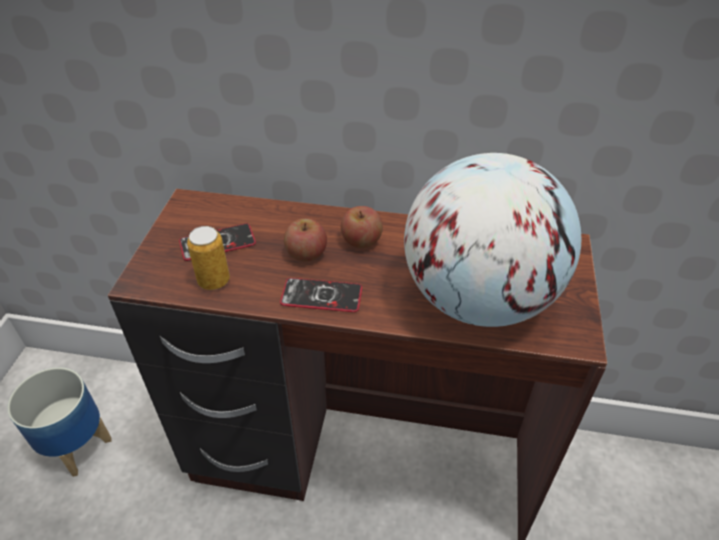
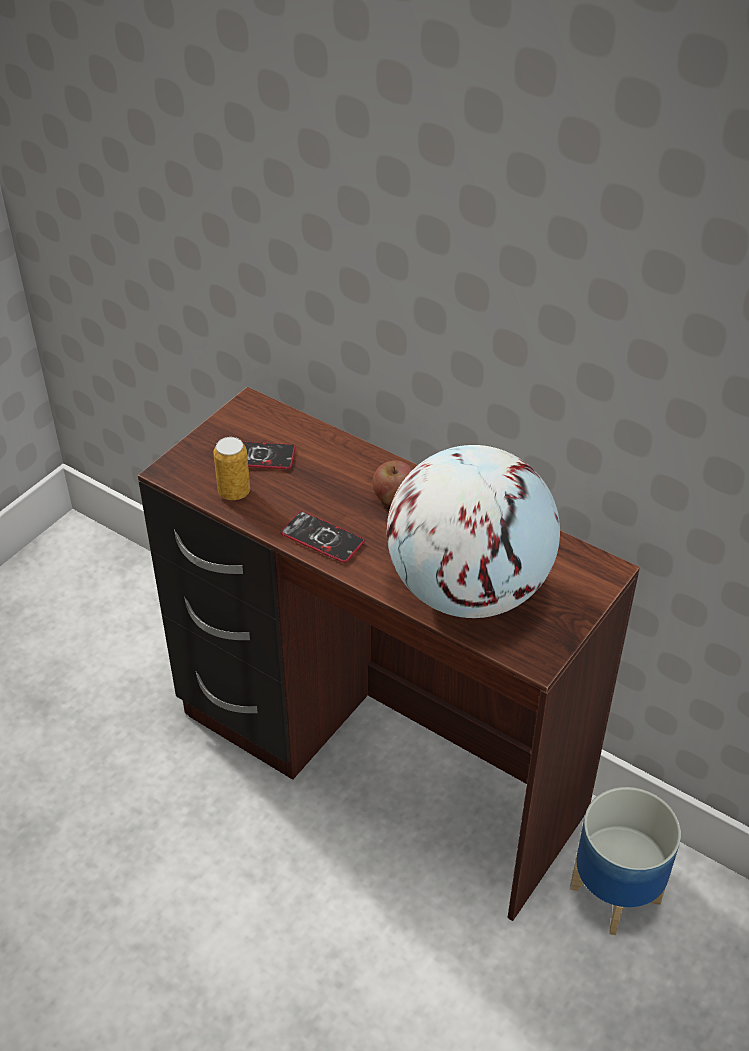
camera: 25 degrees right, 0 degrees up
(77, 446) = (85, 634): planter -> planter (614, 893)
(306, 253) = (333, 493): apple -> none

